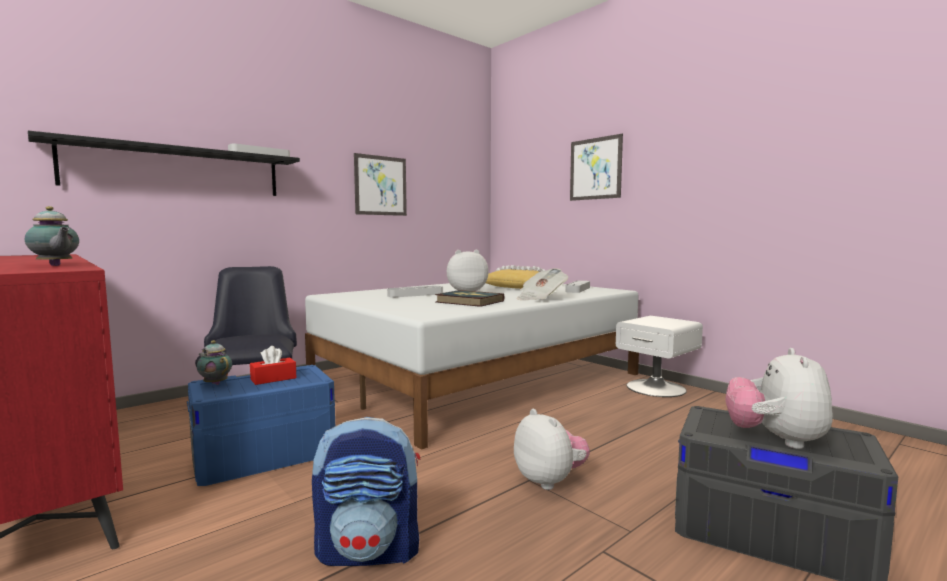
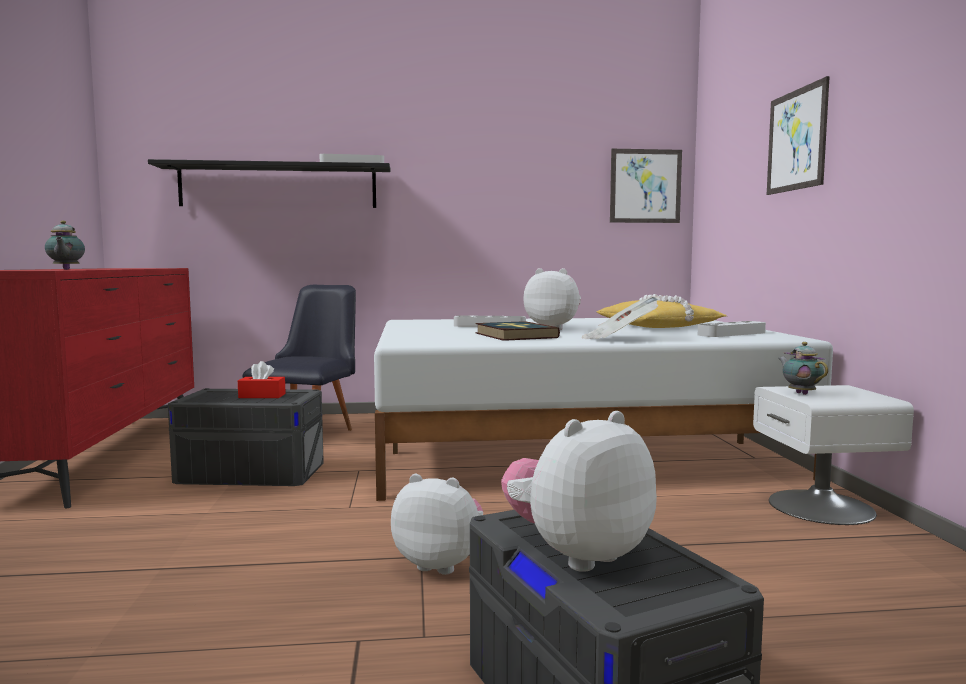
camera: 35 degrees right, 0 degrees up
(215, 383) = (214, 392): teapot -> teapot (800, 393)
(265, 455) = (251, 472): blue storage box -> grey storage box
(370, 551) = (186, 564): backpack -> none
(380, 185) = (509, 189): picture -> picture (645, 186)
(550, 480) = (440, 564): plush toy -> plush toy turned 75 degrees counterclockwise

